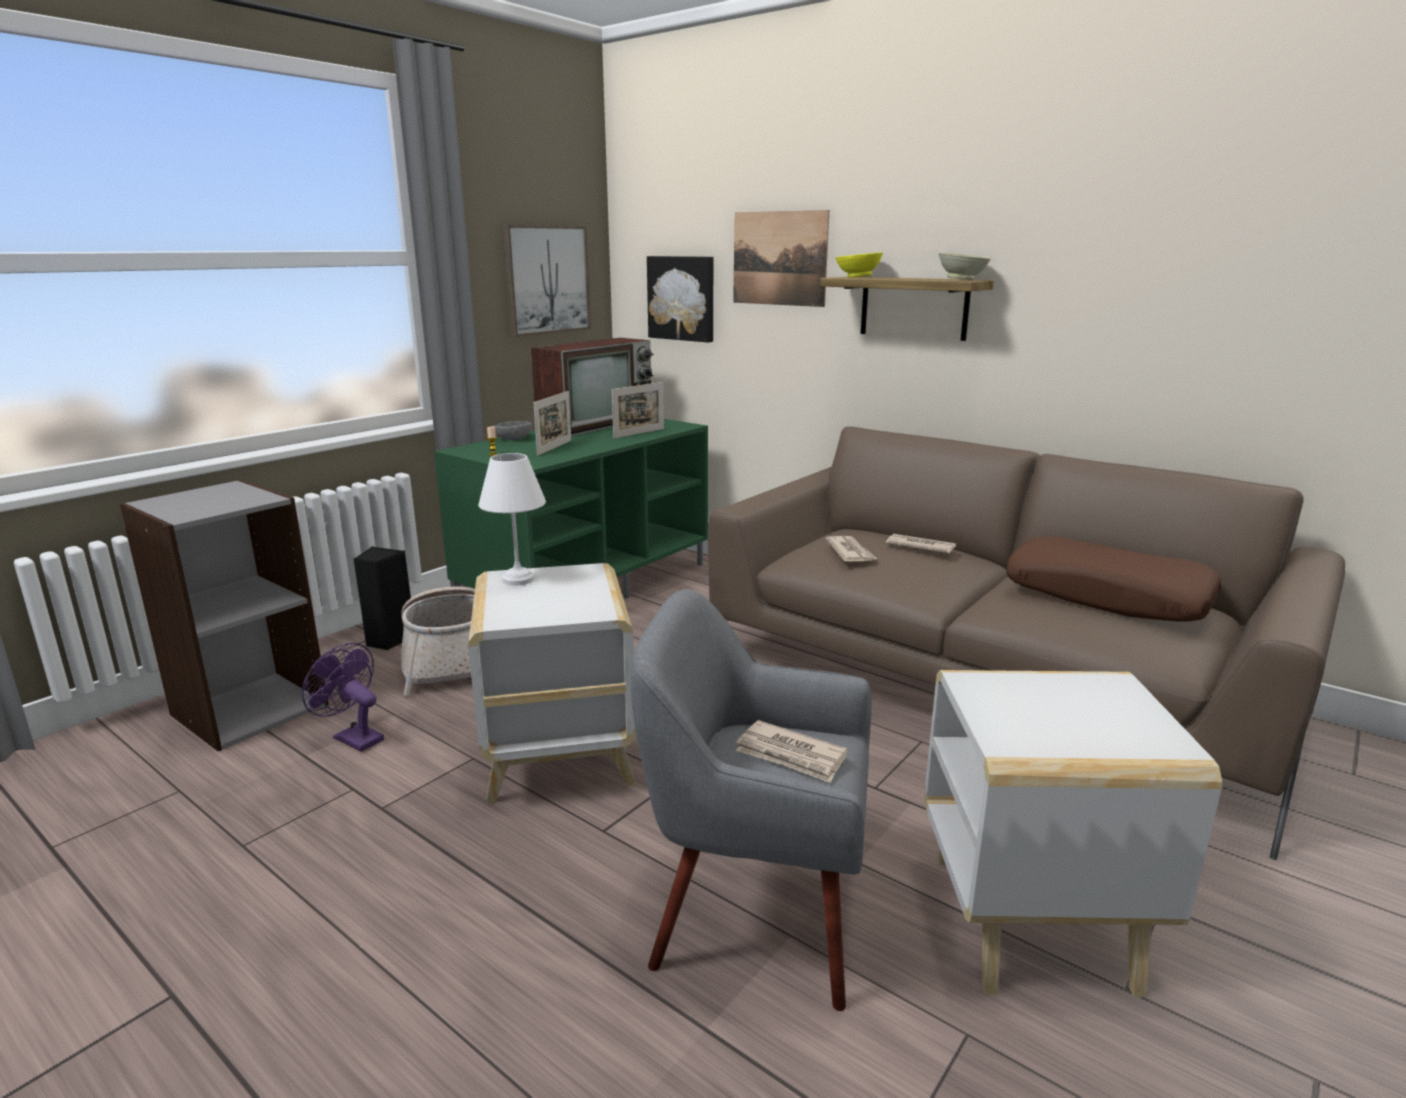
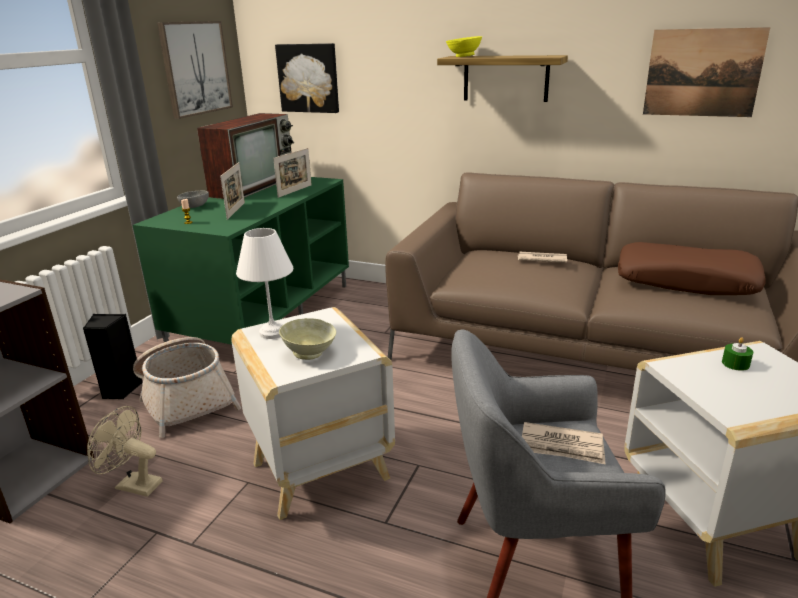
camera: 15 degrees left, 5 degrees up
(353, 738) = (133, 485): purple fan -> beige fan
(779, 258) = (392, 43): picture -> picture (702, 73)
(850, 552) = (497, 270): newspaper -> none
(962, 279) = (548, 56): beige bowl -> beige bowl (310, 354)
(1065, 691) = (735, 364): none -> green candle

